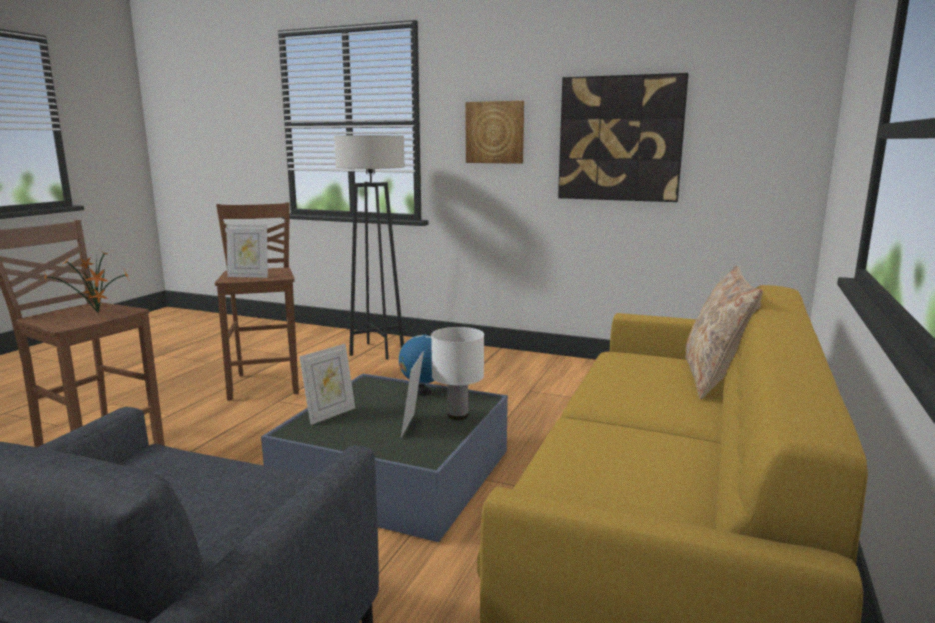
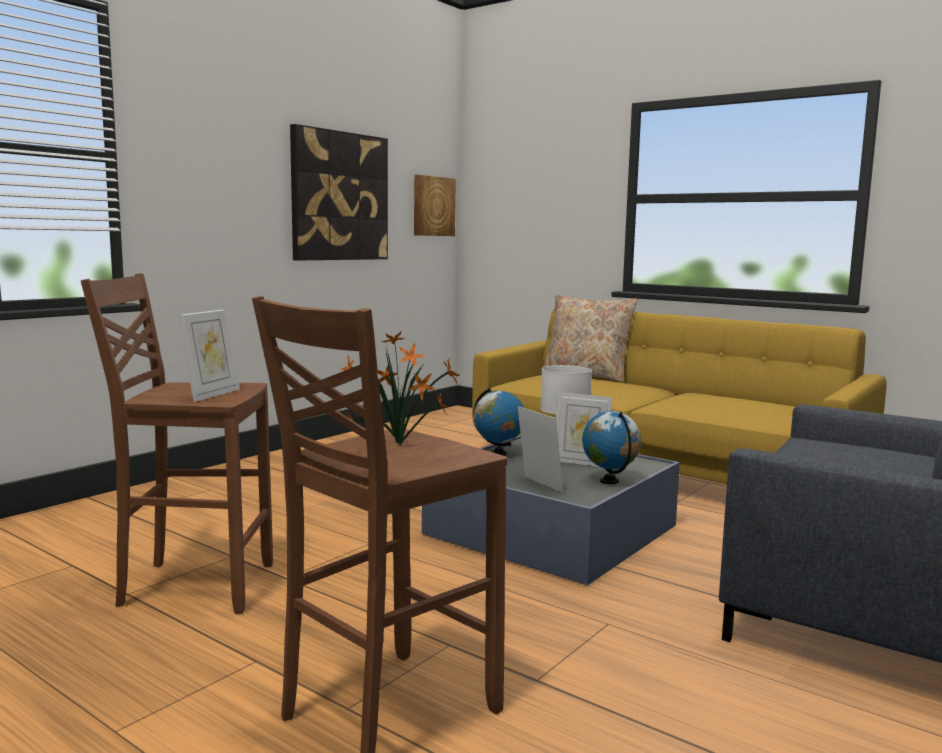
camera: 75 degrees left, 5 degrees down
(351, 441) = (609, 481): none -> globe
(377, 351) = (149, 512): grey floor lamp -> none
(495, 132) = (221, 180): picture -> picture (433, 206)

